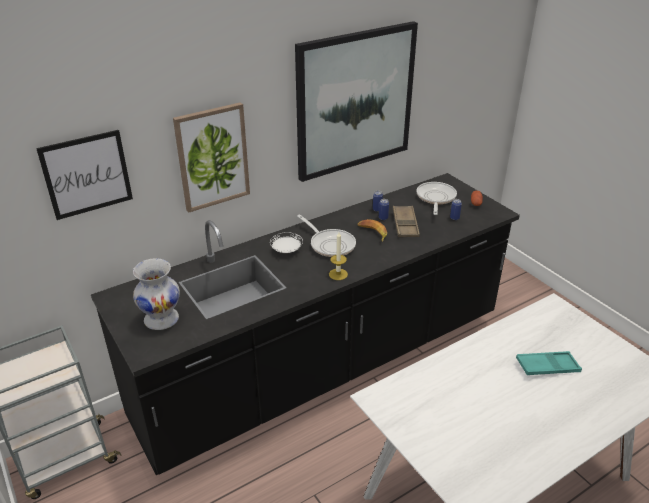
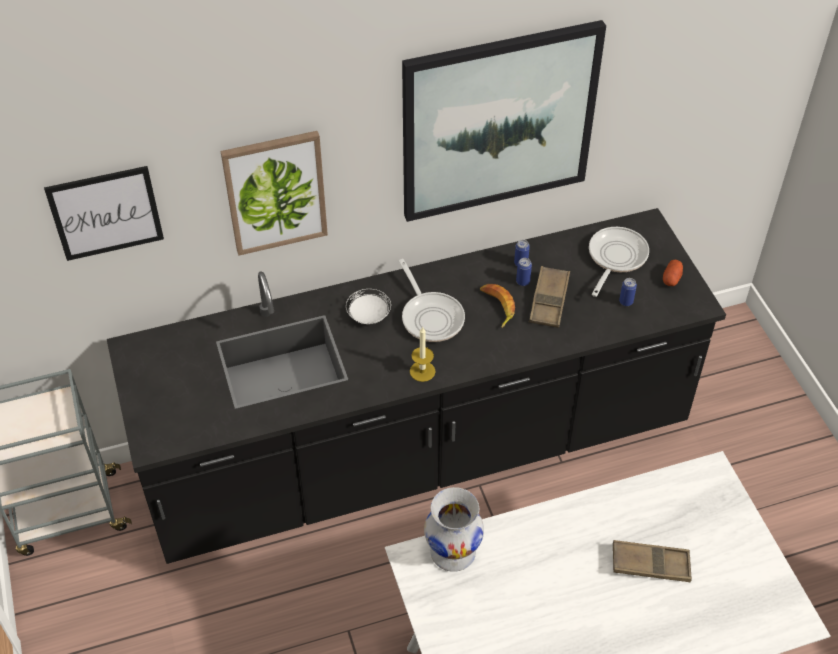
camera: 15 degrees right, 15 degrees up
(161, 320) = (181, 398): white vase -> white vase (452, 553)
(547, 367) = (650, 564): turquoise tray -> brown tray

